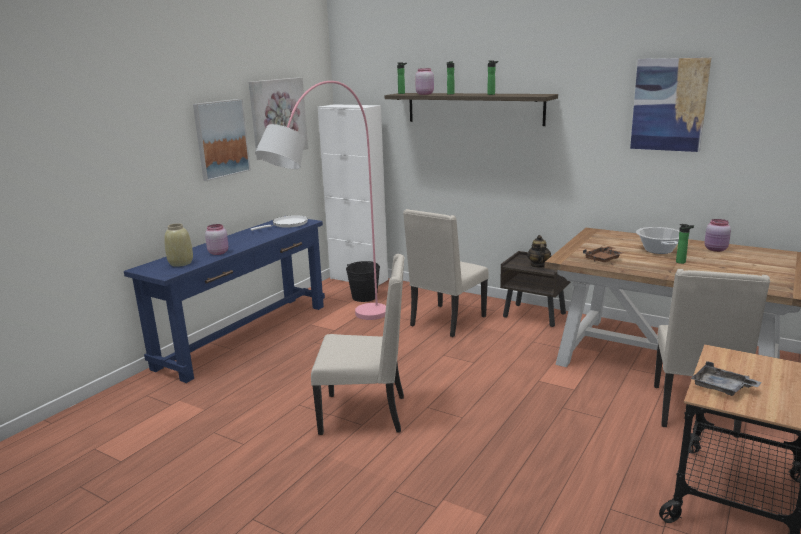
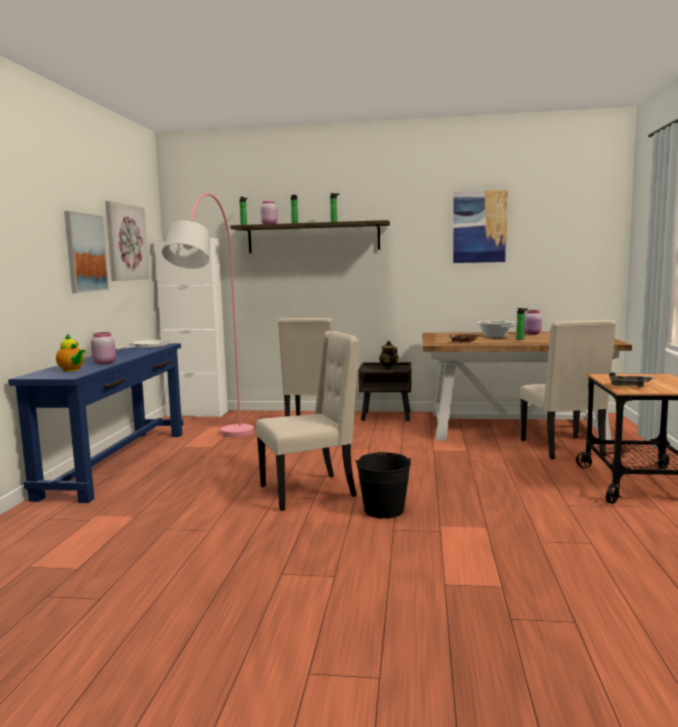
camera: 25 degrees left, 10 degrees down
(180, 263) = (72, 370): beige vase -> teapot
(364, 297) = (217, 424): black bucket -> black bucket (384, 510)

